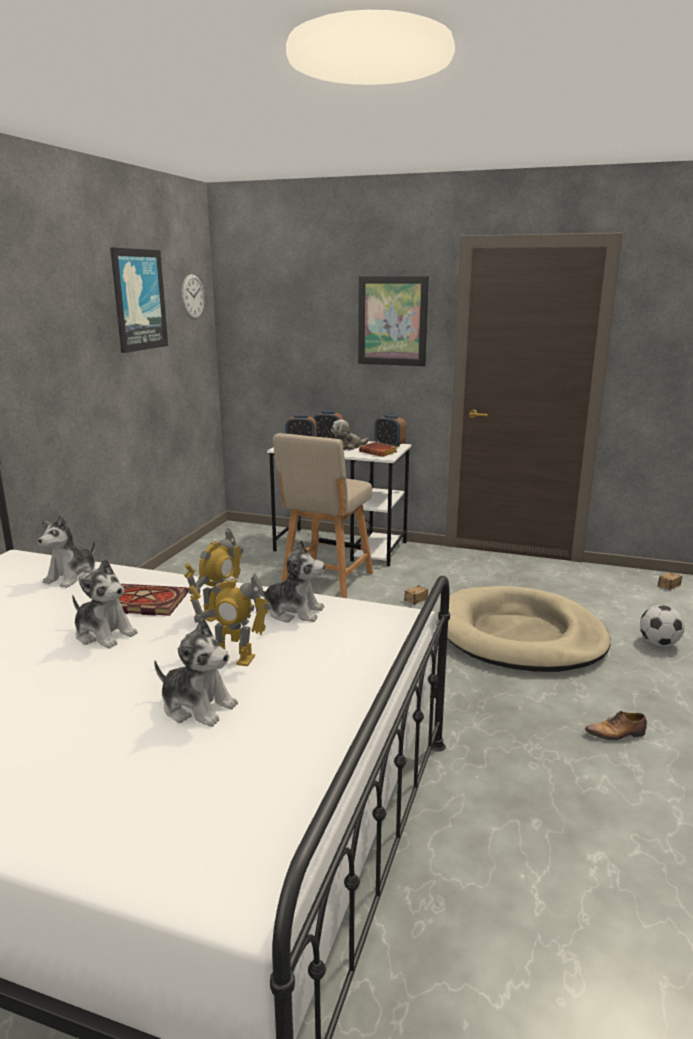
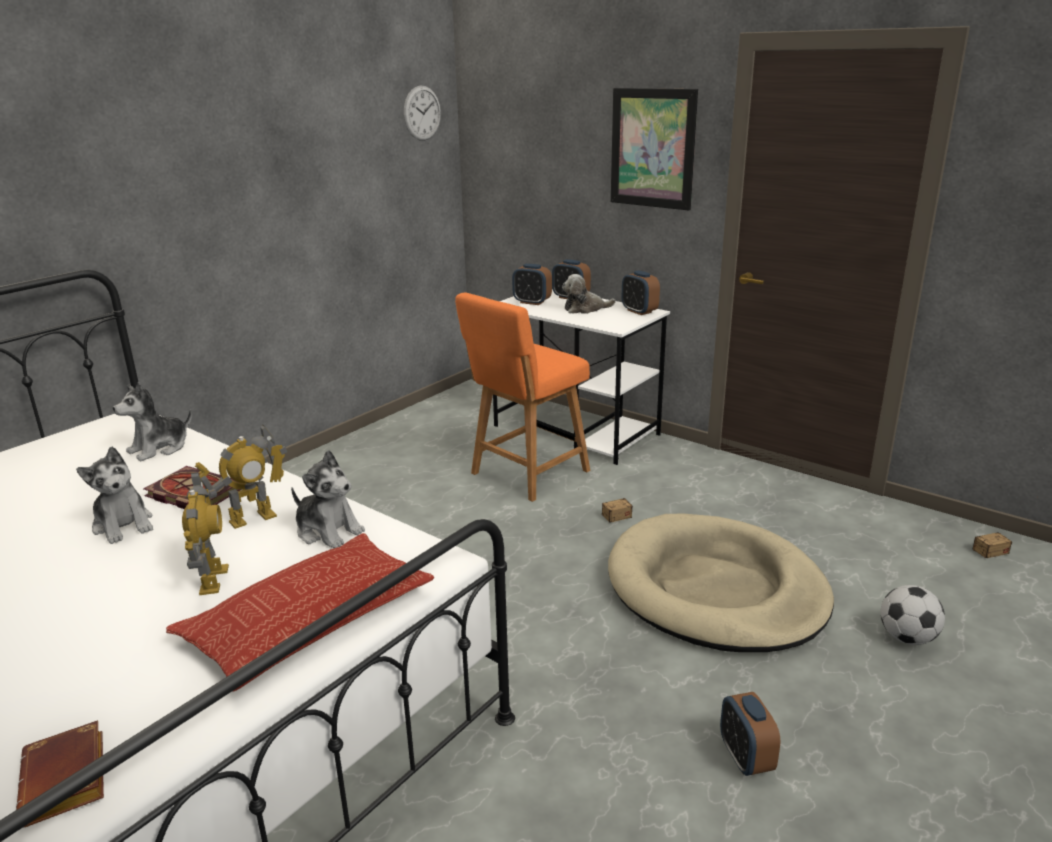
camera: 20 degrees right, 5 degrees up
(138, 300) = (335, 122): picture -> none
(197, 706) = (124, 634): plush toy -> none
(232, 658) = (212, 580): toy robot -> toy robot turned 135 degrees counterclockwise
(325, 581) = (526, 474): beige chair -> orange chair
(343, 669) = (308, 619): none -> pillow
(379, 453) = (615, 321): brown book -> brown book (68, 781)
(616, 734) = (745, 758): shoe -> alarm clock

